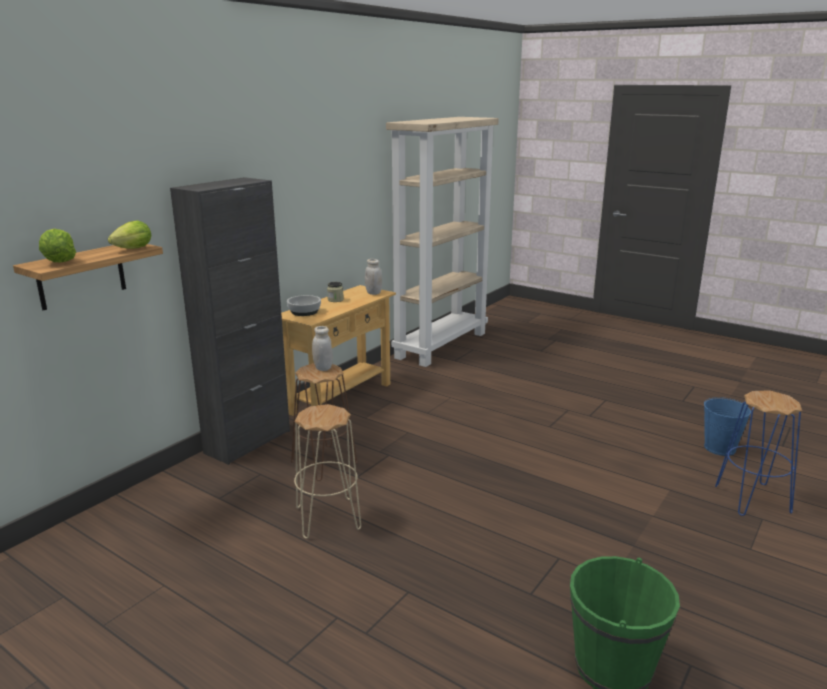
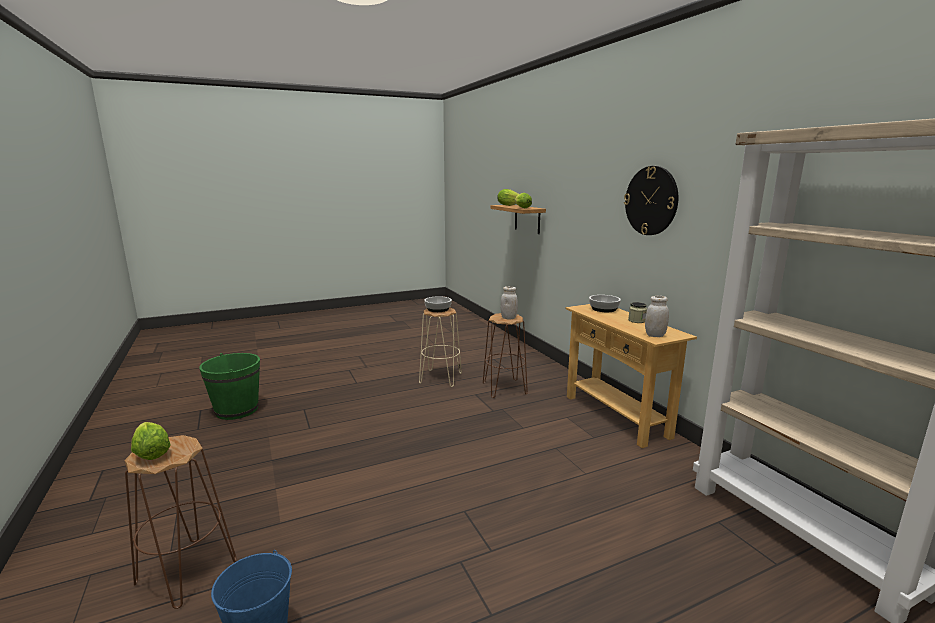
camera: 120 degrees right, 5 degrees down
(247, 442) = (557, 373): black cabinet -> none
(300, 186) = (651, 201): none -> wall clock
(322, 416) = (437, 309): none -> bowl
(751, 499) = (187, 572): blue stool -> brown stool
(781, 401) = (151, 452): none -> lettuce

